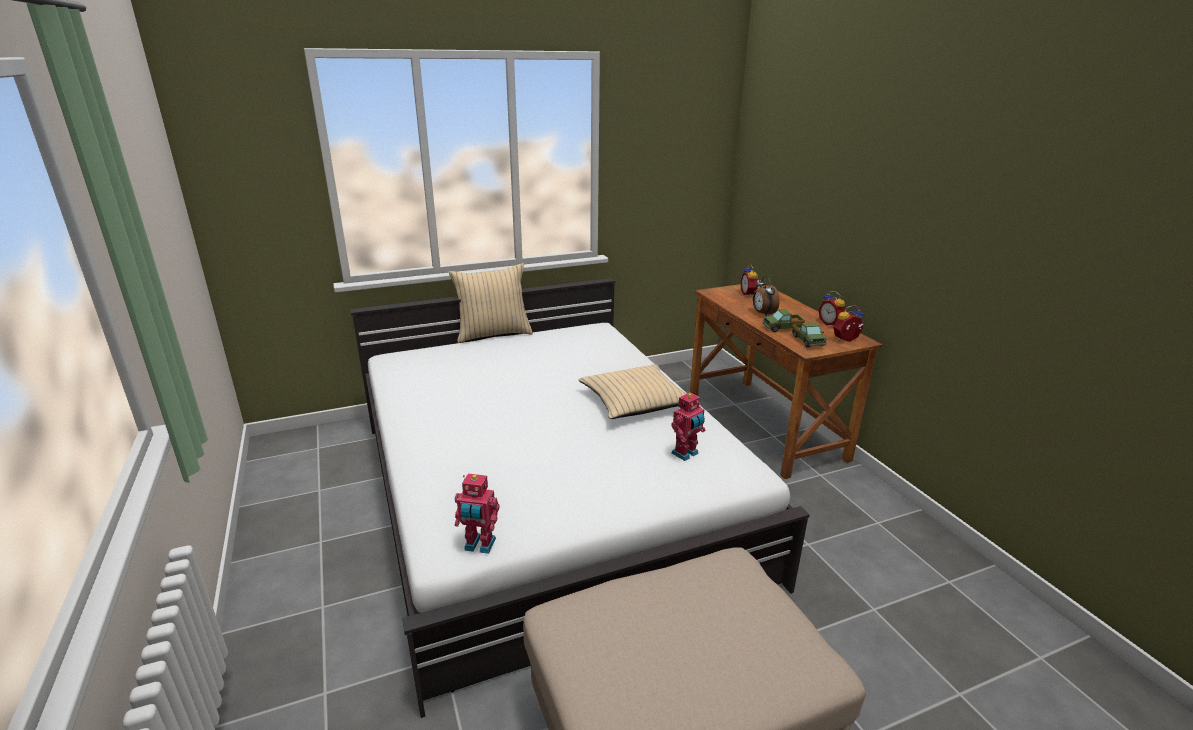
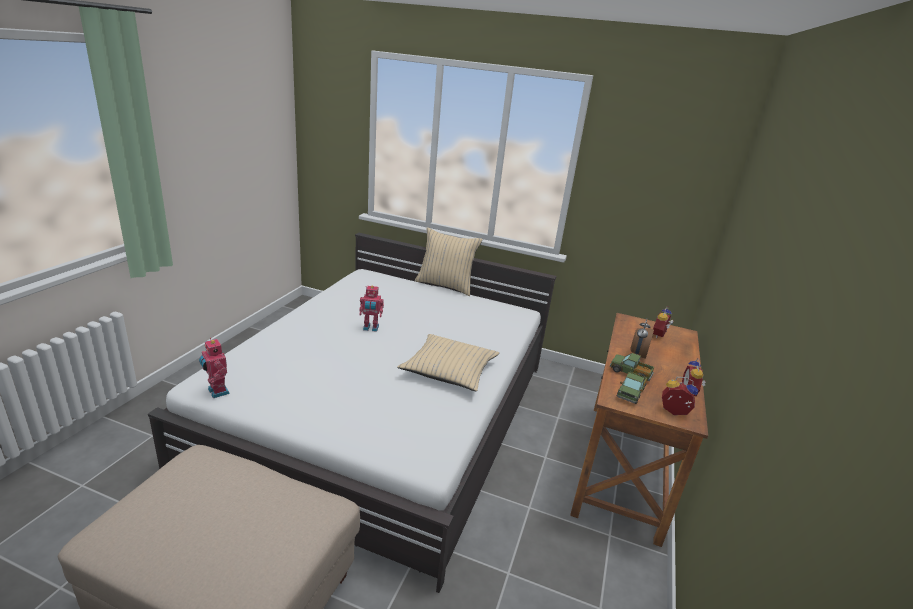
camera: 40 degrees right, 0 degrees up
(686, 454) = (414, 420): toy robot -> toy robot (370, 328)

